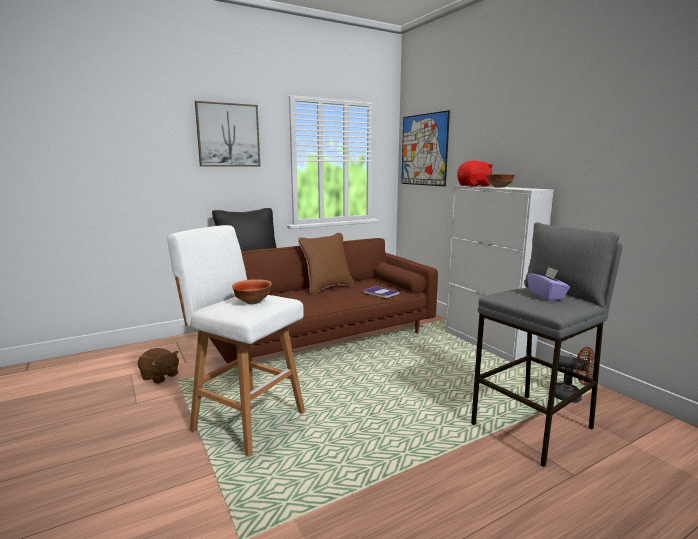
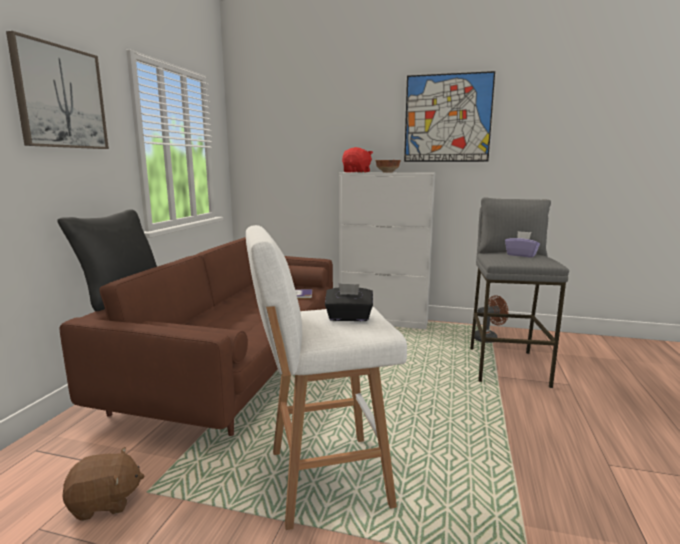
camera: 45 degrees left, 0 degrees up
(253, 302) = (349, 318): bowl -> black tissue box
(327, 288) = (228, 303): brown pillow -> none
(424, 150) = (270, 136): picture -> picture (447, 118)

